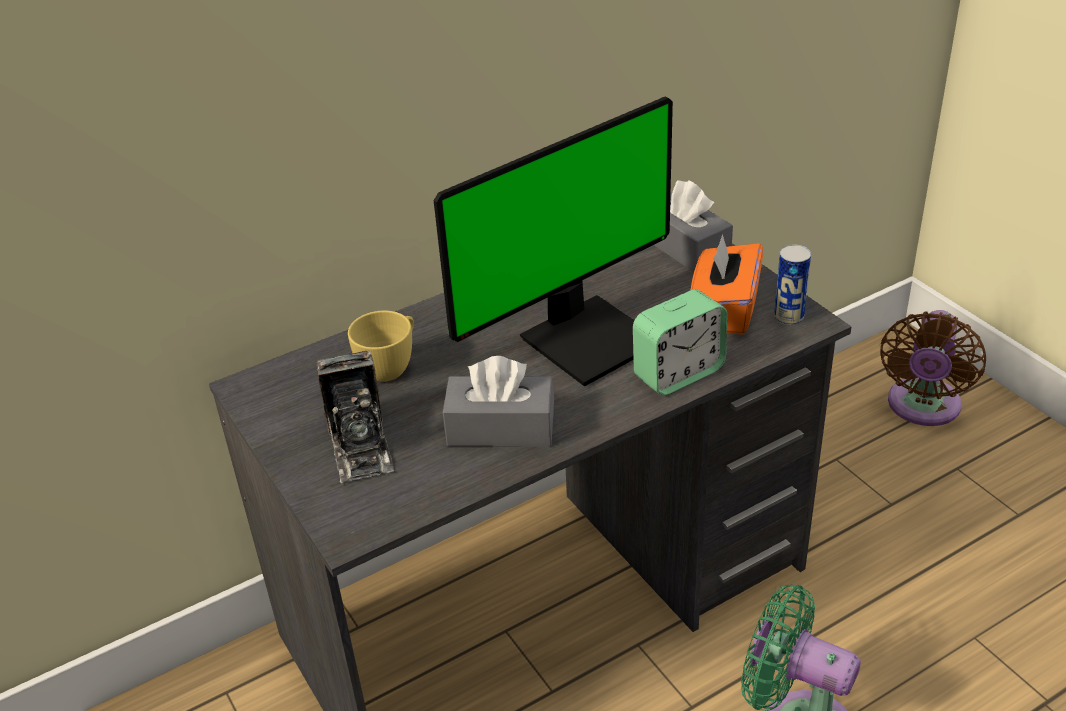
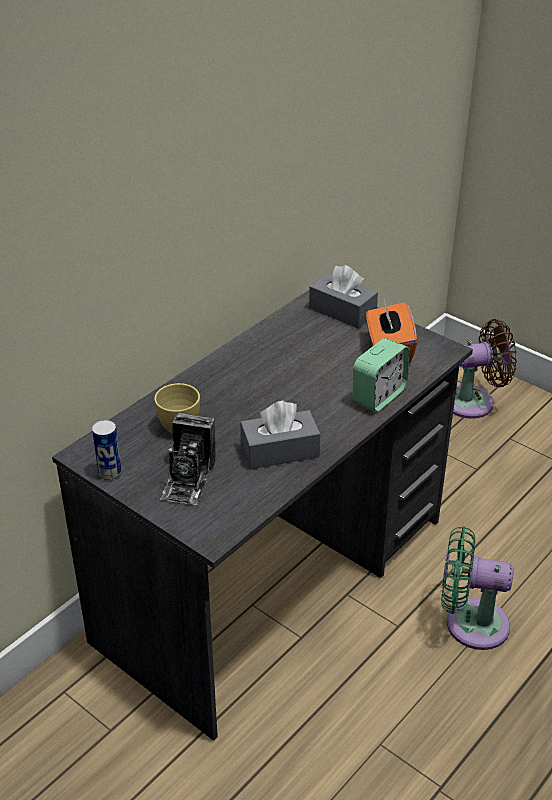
camera: 20 degrees left, 0 degrees up
(360, 445) = (188, 479): camera -> camera turned 45 degrees clockwise
(587, 338) = (307, 382): monitor -> none
(789, 317) = (431, 349): can -> can (110, 473)
(922, 408) = (474, 402): brown fan -> brown fan turned 105 degrees counterclockwise

